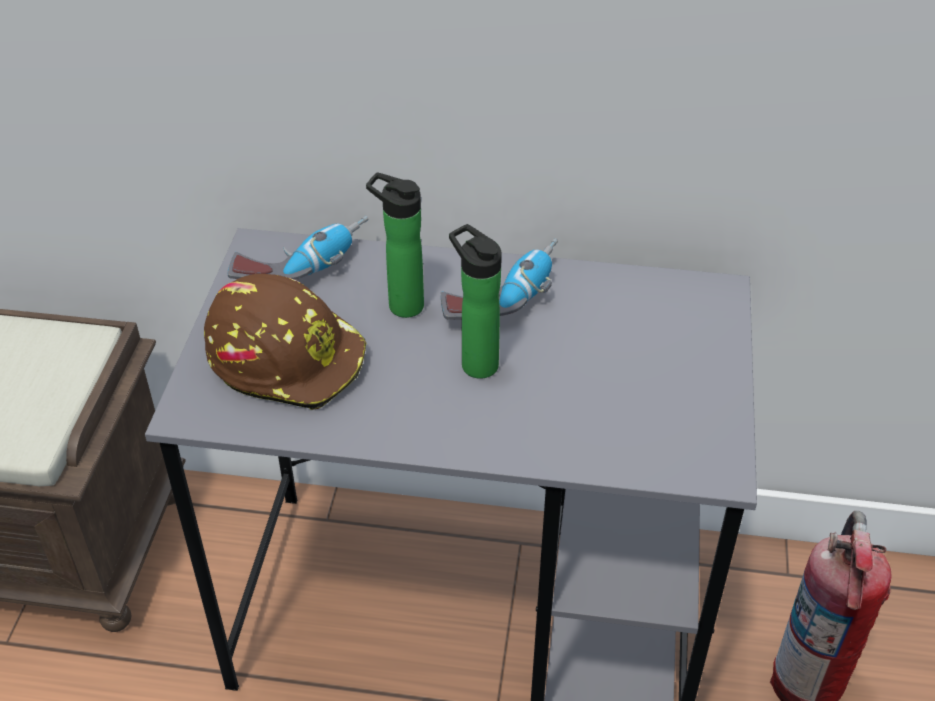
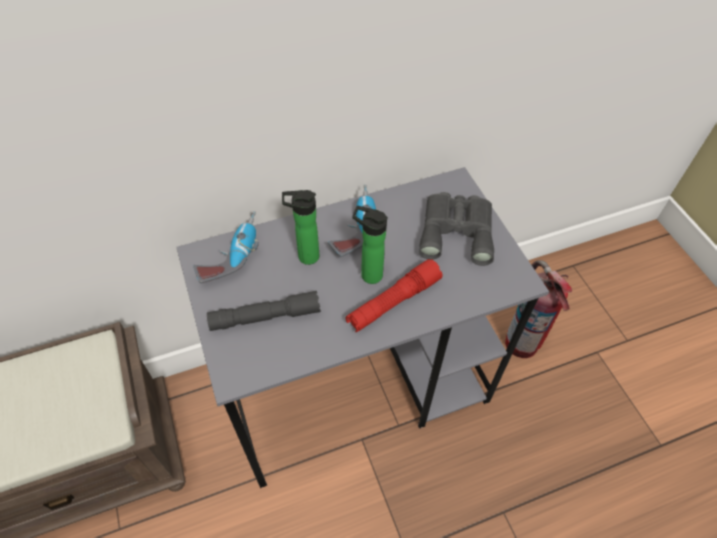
camera: 30 degrees left, 10 degrees up
(287, 357) = (265, 317): brown hard hat -> grey flashlight
(484, 413) = (393, 302): none -> red flashlight
(664, 357) = (457, 230): none -> grey binoculars

